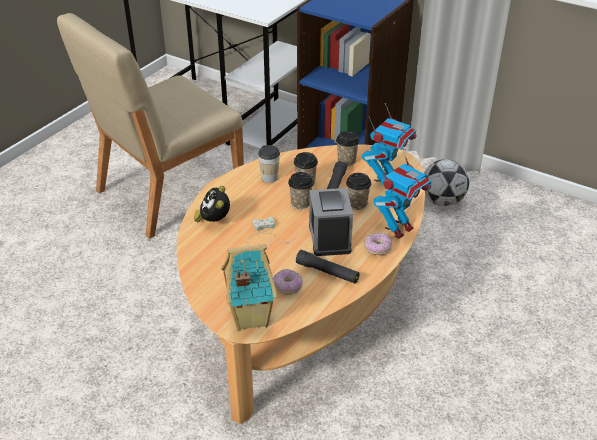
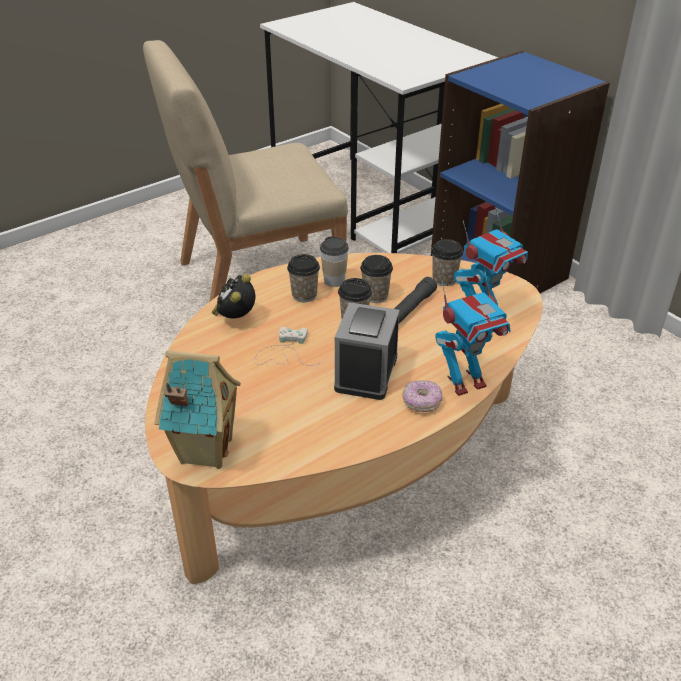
camera: 20 degrees right, 0 degrees up
(287, 287) = (275, 423): donut -> none
(327, 272) = (338, 417): black flashlight -> none
(357, 204) = (427, 337): cup -> cup (304, 295)
(442, 201) = (592, 364): football -> none

